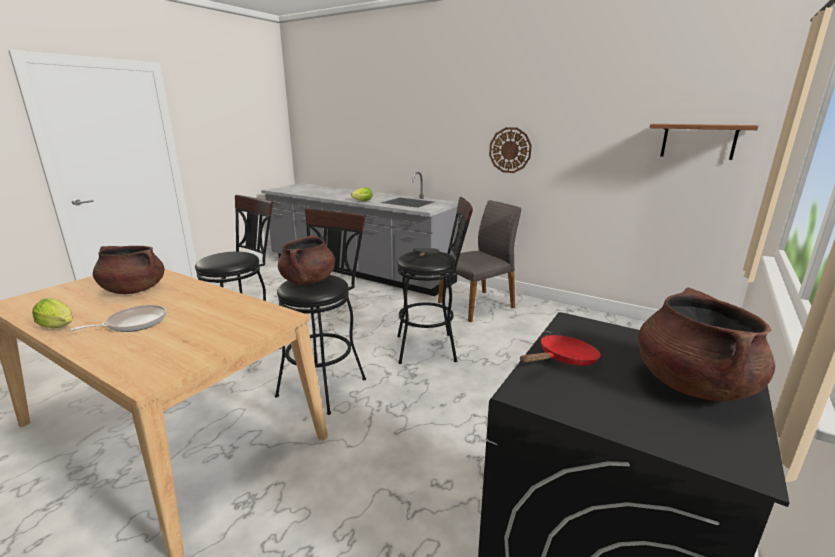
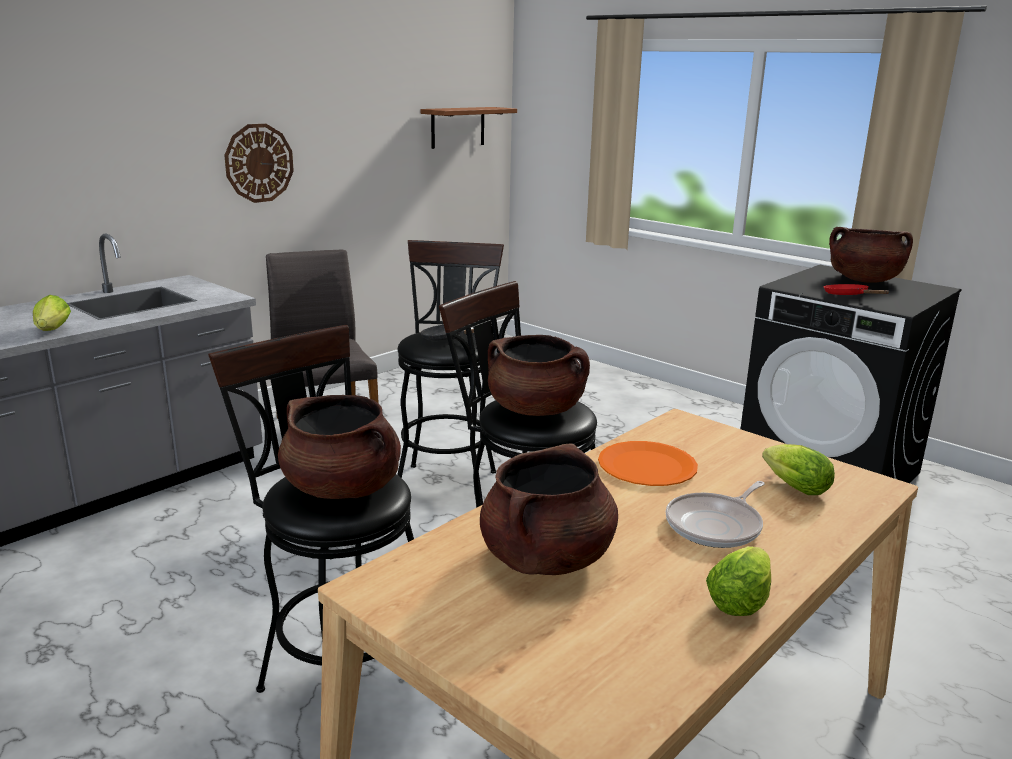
camera: 80 degrees left, 0 degrees up
(134, 323) = (716, 526): frying pan -> frying pan turned 105 degrees counterclockwise
(166, 347) = (792, 486): none -> lettuce
(216, 307) = (646, 466): none -> orange plate
(223, 258) = (343, 488): none -> brown cooking pot

